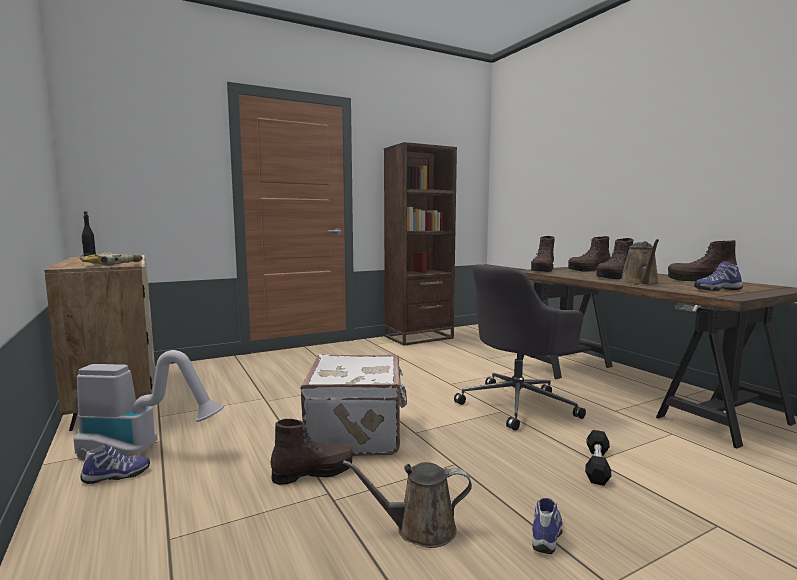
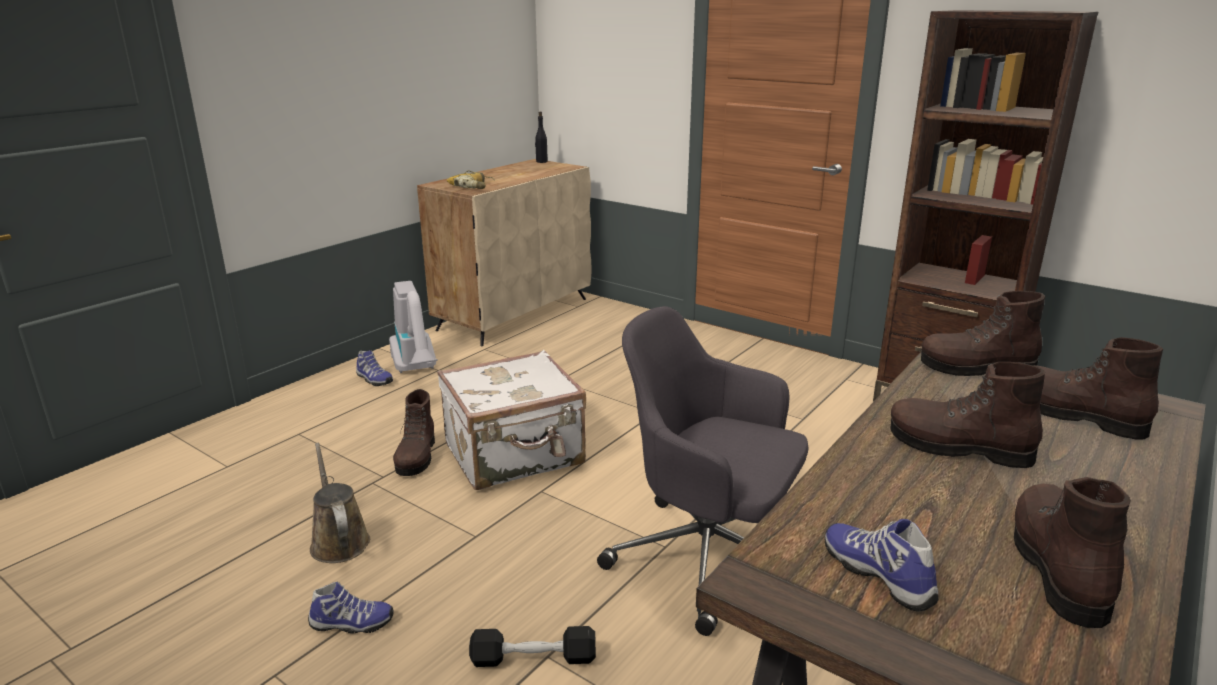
camera: 65 degrees right, 15 degrees up
(313, 472) = (416, 457): brown boot -> brown boot turned 45 degrees clockwise
(640, 283) = (879, 477): brown watering can -> none

